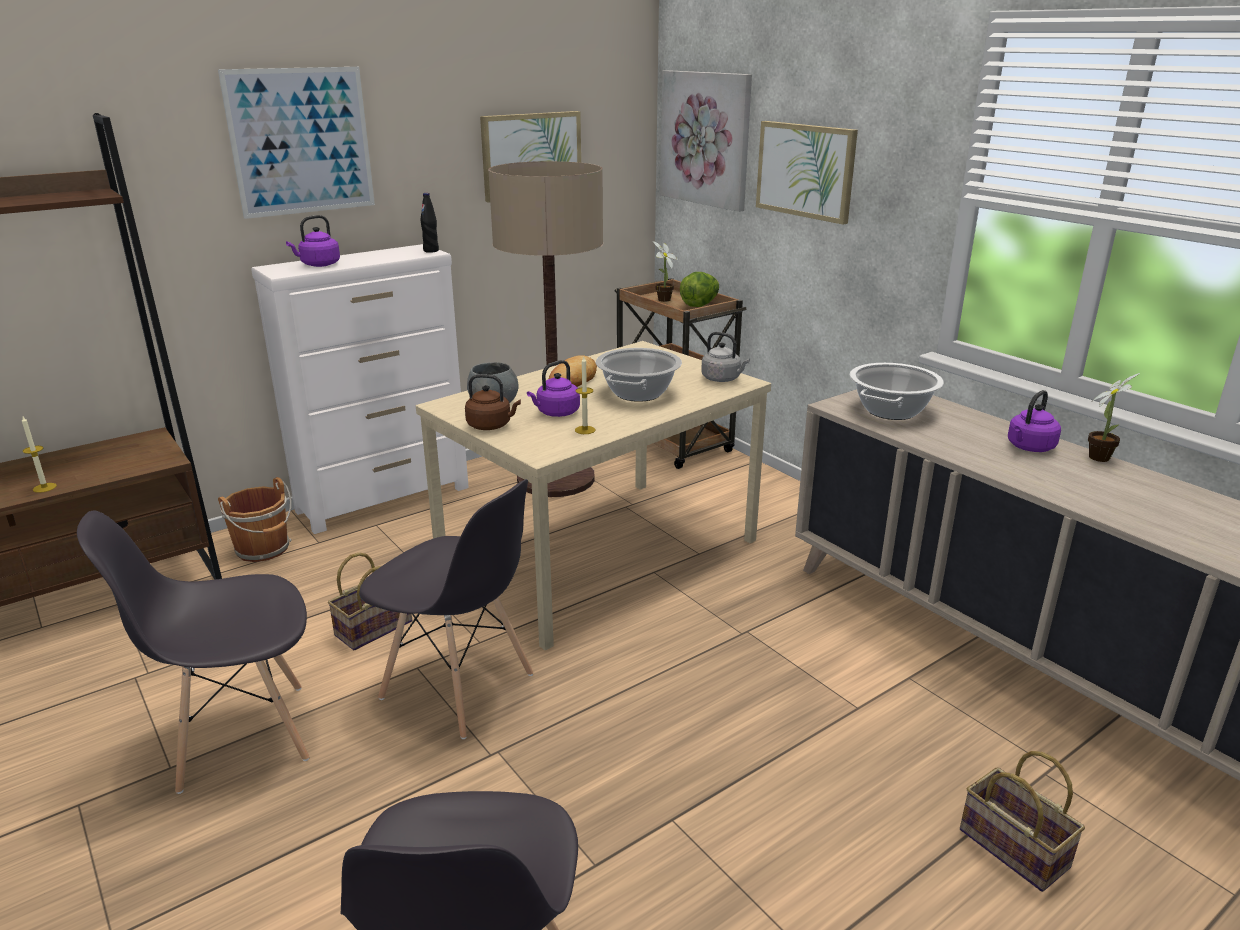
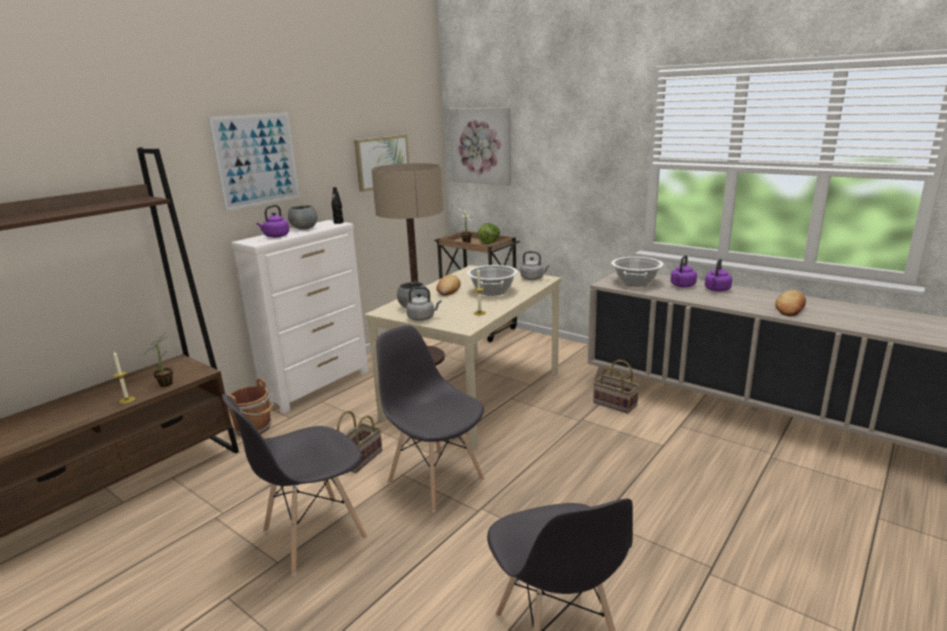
camera: 15 degrees left, 5 degrees down
(373, 255) = (304, 228): none -> grey bowl
(458, 687) = (435, 480): grey chair -> grey chair turned 150 degrees counterclockwise
(491, 426) = (422, 318): brown kettle -> grey kettle
(556, 413) = (454, 307): purple kettle -> purple kettle (682, 286)
(805, 170) = (550, 158): picture -> none
(1010, 847) = (774, 494): basket -> basket (613, 404)
(1100, 456) = (752, 289): potted plant -> potted plant (168, 383)
(1147, 506) = (790, 307): none -> bread

